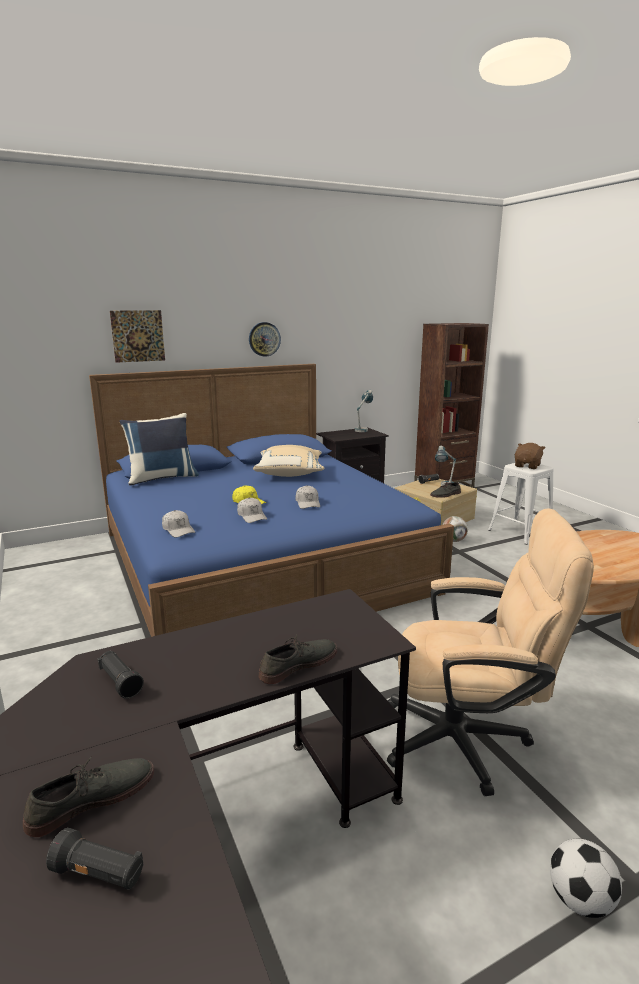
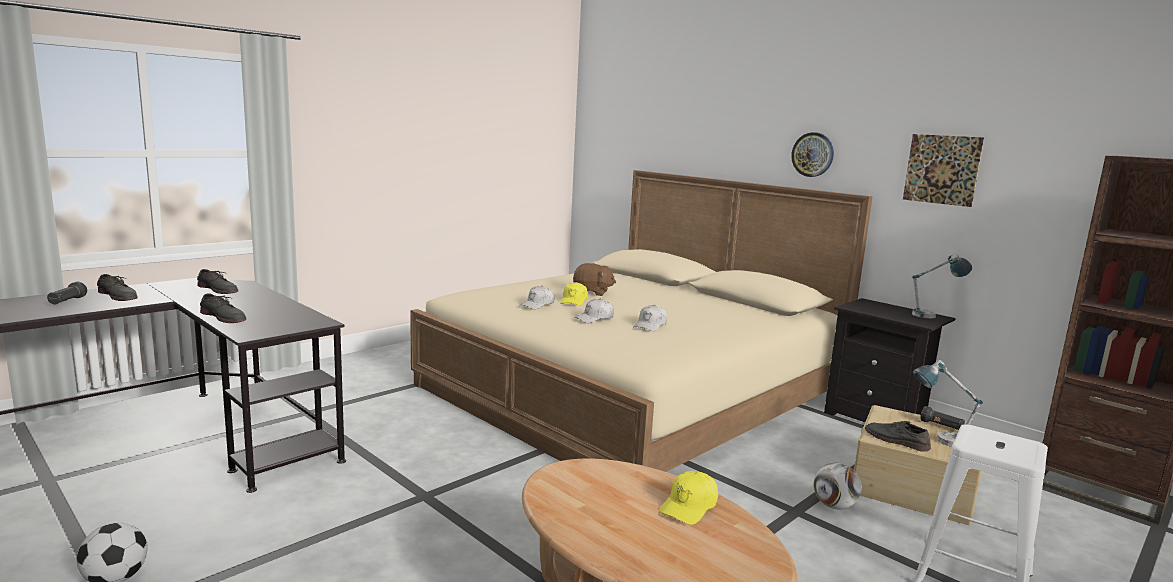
camera: 70 degrees right, 5 degrees down
(120, 682) = (218, 289): black flashlight -> grey shoe
(138, 336) = (684, 138): picture -> picture (942, 169)
(162, 478) = (616, 274): blue pillow -> none
(178, 530) = (488, 290): white cap -> white cap (650, 325)
(259, 560) = (632, 390): blue bed -> beige bed
(290, 473) = (688, 307): beige pillow -> none
(469, 740) = (327, 523): beige office chair -> none
(527, 466) = (999, 443): brown plush toy -> brown plush toy (592, 292)
(588, 541) = (689, 507): none -> yellow cap

